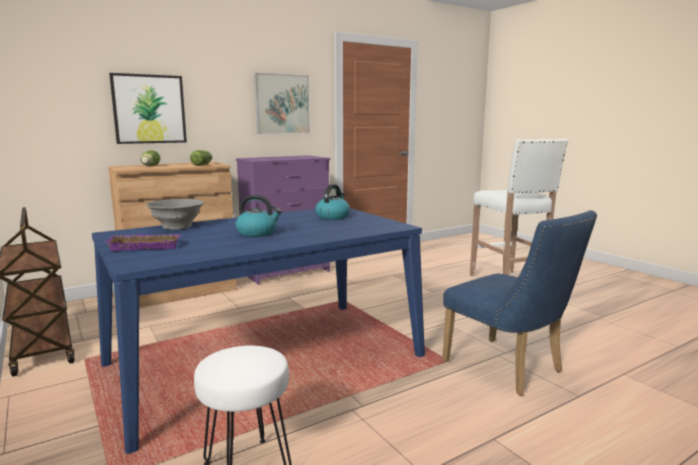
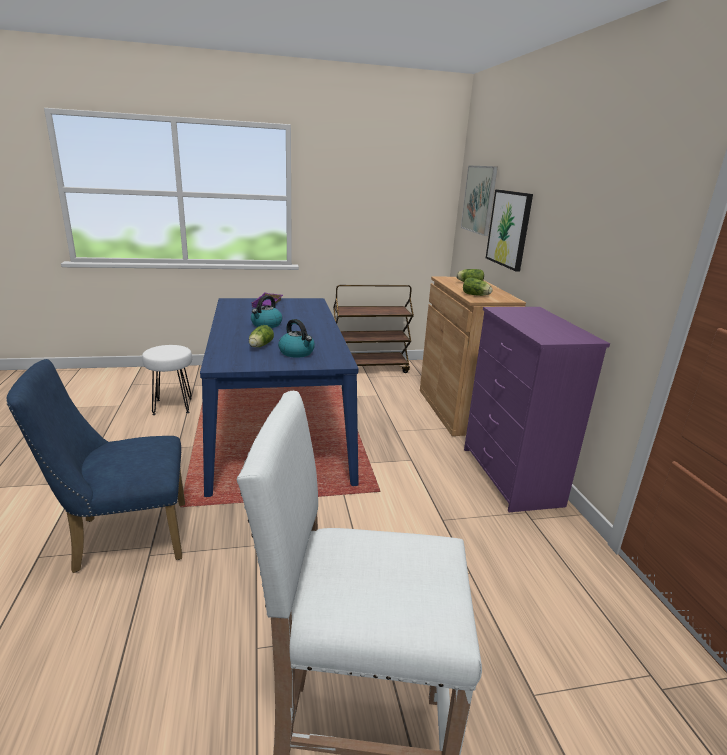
camera: 110 degrees right, 10 degrees up
(177, 227) = (316, 311): grey bowl -> none
(282, 104) = (609, 245): picture -> picture (479, 199)
(332, 225) = (260, 346): none -> lettuce

